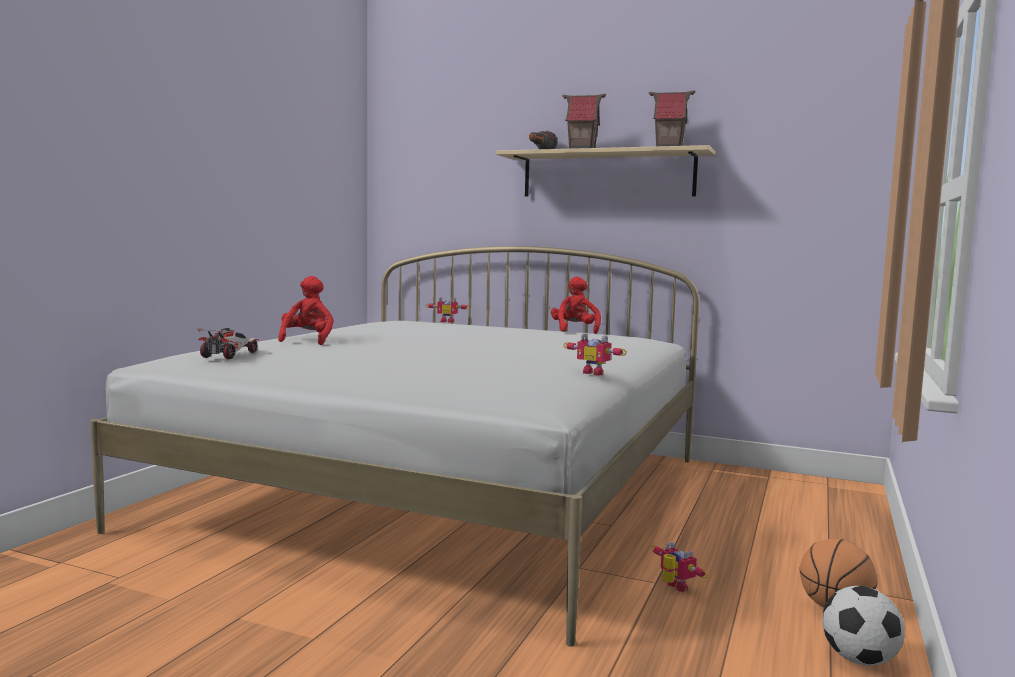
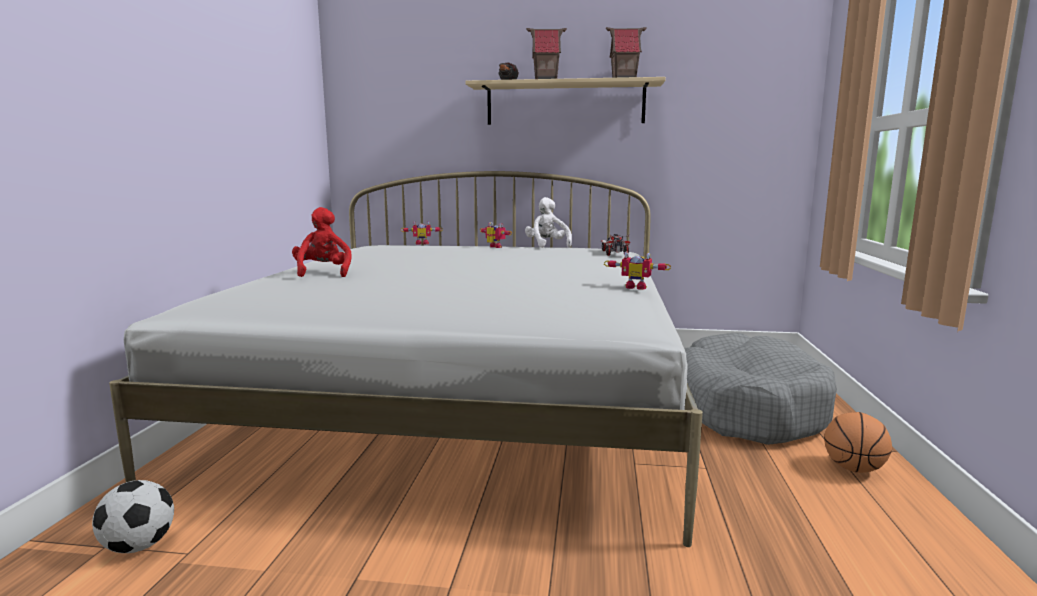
camera: 15 degrees left, 5 degrees up
(230, 355) = (265, 296): toy car -> toy car (613, 253)
(575, 330) = (547, 245): red plush toy -> white plush toy
(673, 587) = (723, 470): toy robot -> toy robot (493, 247)
(760, 533) = (746, 408): none -> grey dog bed
(859, 660) = (909, 514): football -> football (139, 546)

